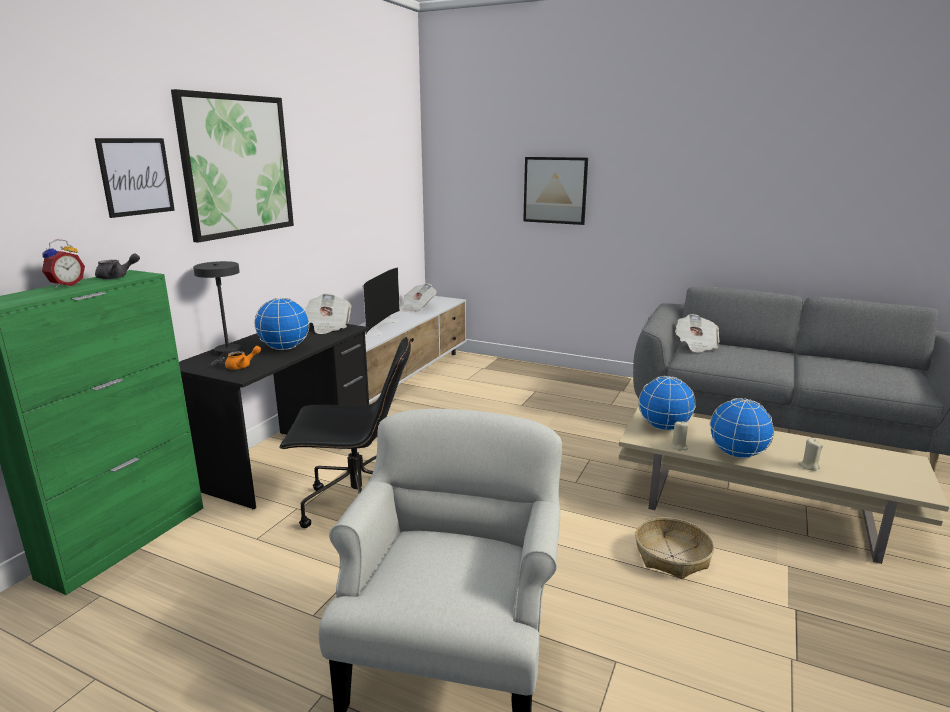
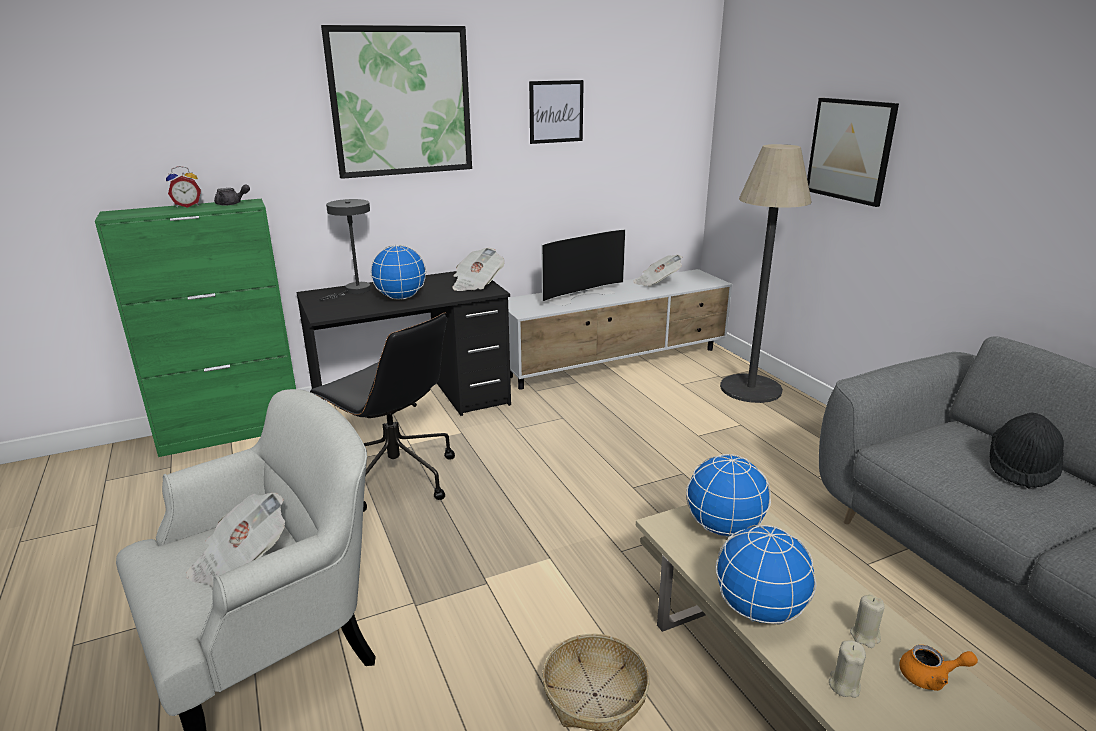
camera: 40 degrees right, 5 degrees up
(136, 176) = (277, 111): picture -> picture (556, 111)
(242, 366) = (340, 306): orange teapot -> orange teapot (930, 677)
(511, 370) = (750, 389): none -> floor lamp
(679, 447) = (697, 561): beige candle -> beige candle (865, 636)
(696, 345) = (945, 432): newspaper -> newspaper (241, 561)
(745, 350) = (1021, 468): none -> black hat

